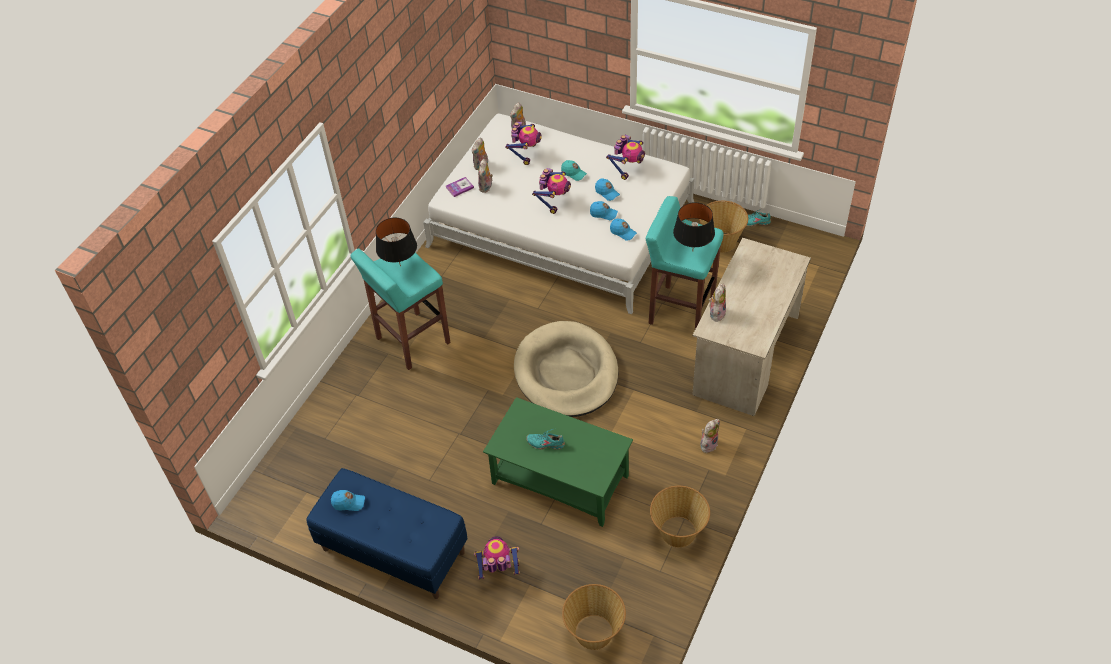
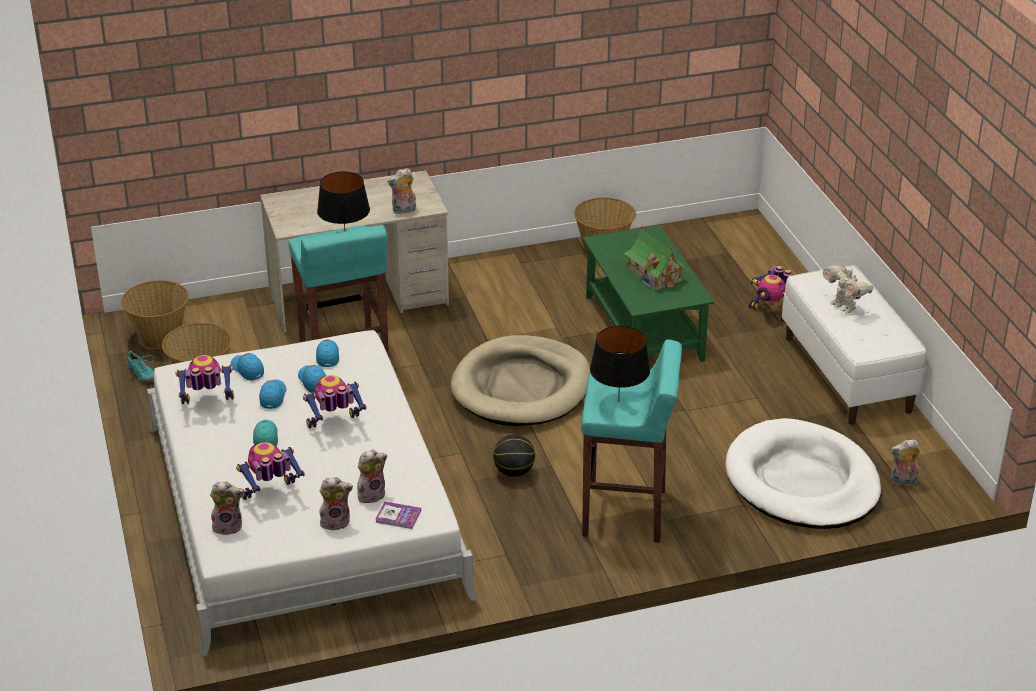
camera: 135 degrees left, 15 degrees down
(341, 436) = (802, 481): none -> white dog bed
(348, 503) = (876, 336): blue cap -> blue cap (247, 370)
(392, 551) = (848, 374): blue bench -> white bench
(395, 515) = (844, 307): none -> toy robot
(496, 319) = (514, 472): none -> basketball
(545, 443) = (654, 274): turquoise shoe -> toy house
(594, 632) = (746, 246): basket -> basket (160, 337)
(708, 444) = (493, 274): plush toy -> plush toy (902, 481)

